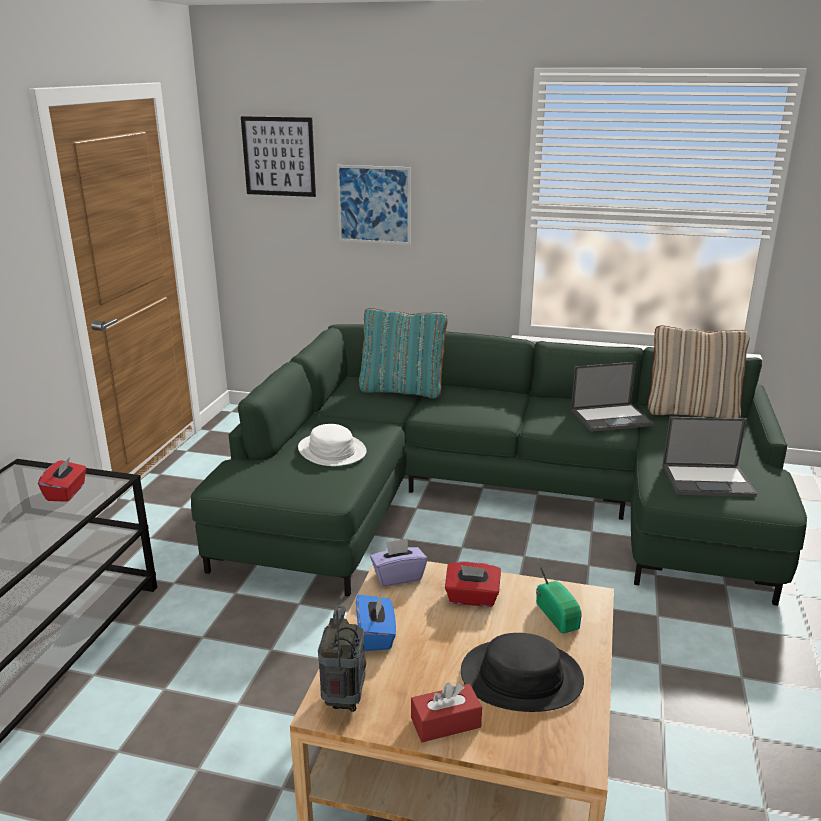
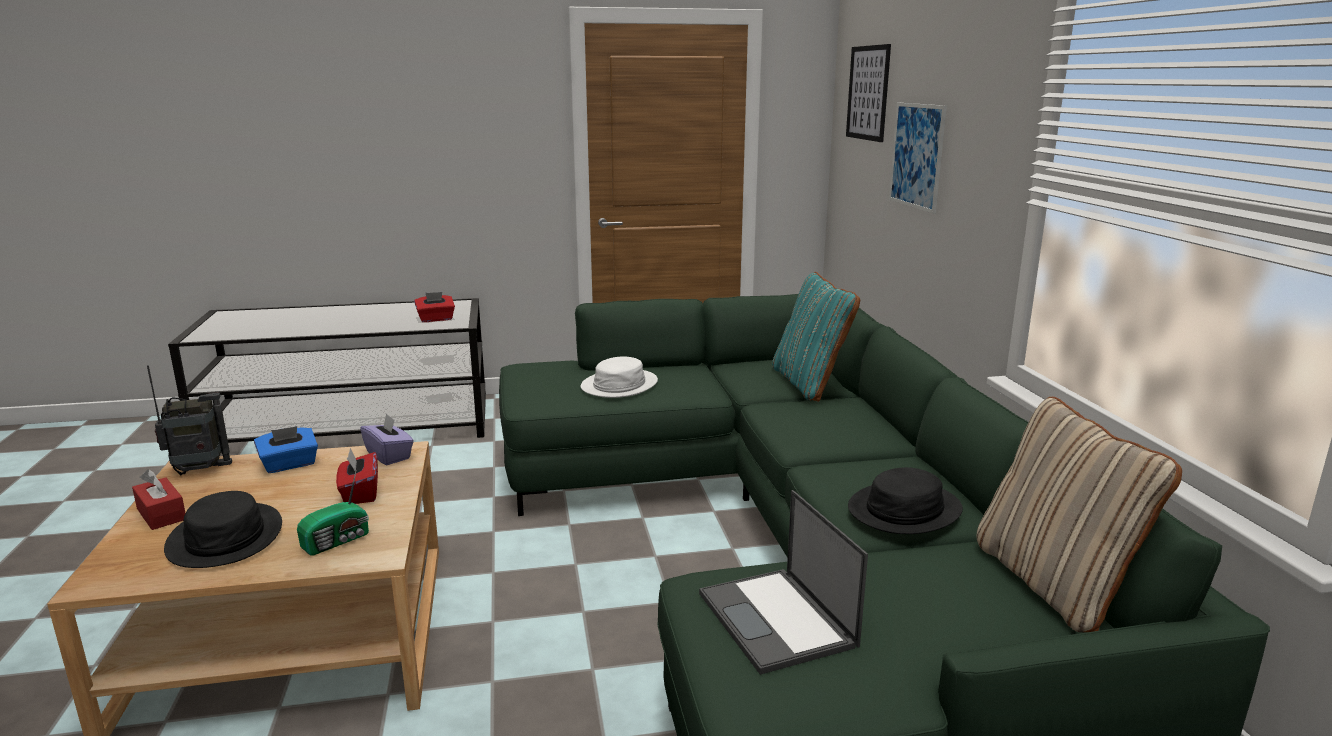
camera: 65 degrees right, 5 degrees down
(611, 417) = (905, 510): laptop -> black hat

